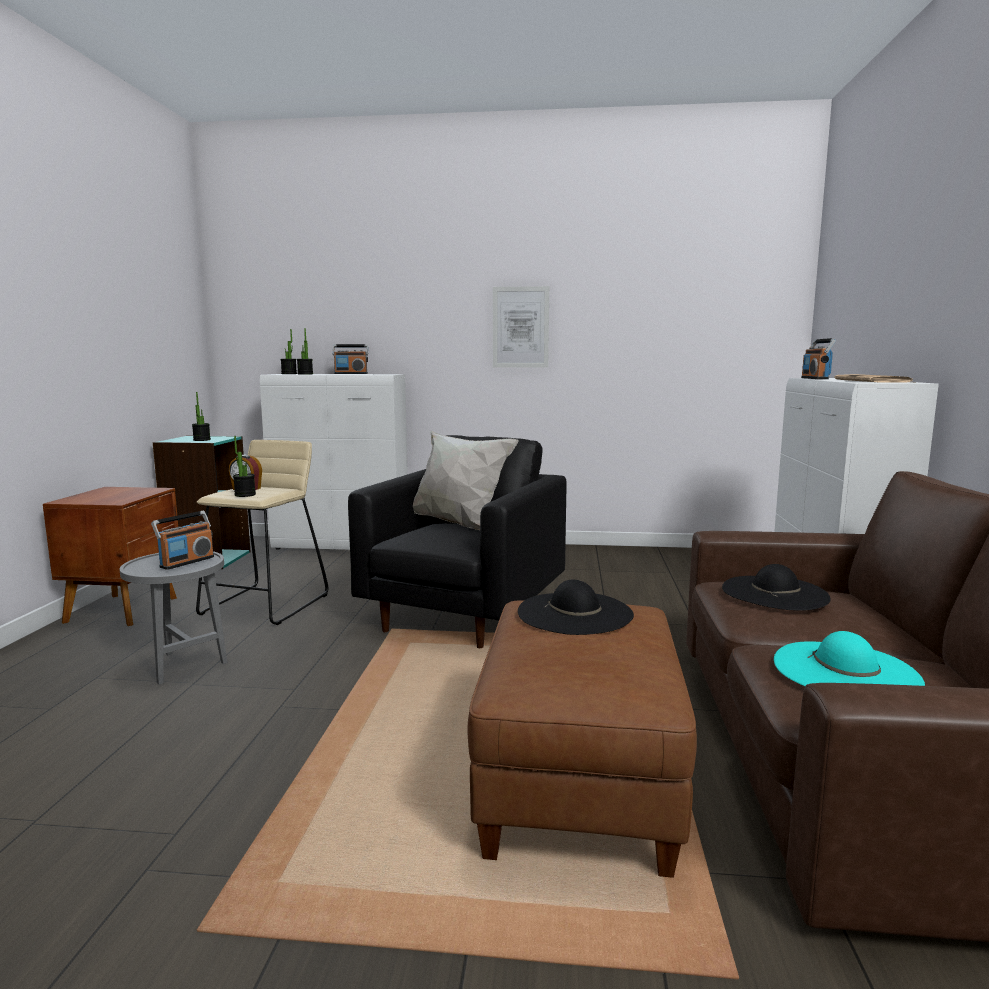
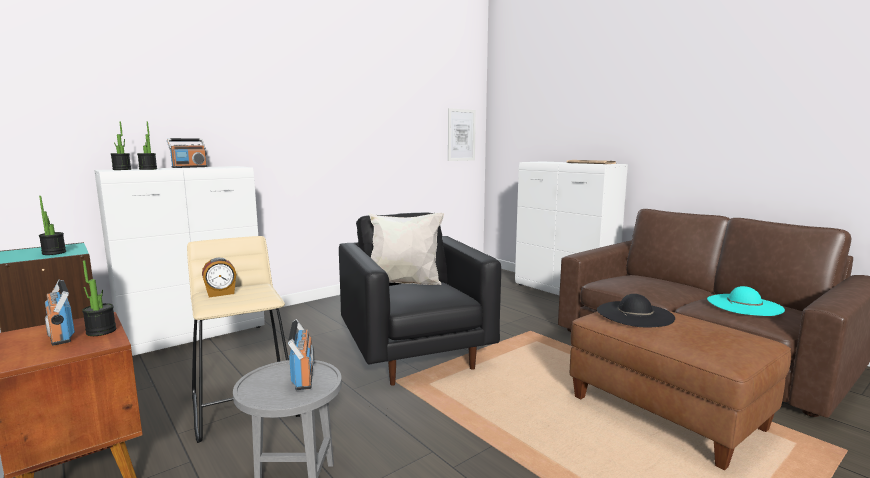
camera: 45 degrees left, 0 degrees up
(245, 495) = (244, 298): potted plant -> potted plant (101, 331)
(520, 327) = (329, 126): picture -> picture (461, 135)
(775, 592) = (635, 280): black hat -> none
(815, 378) = (545, 162): radio -> radio (60, 335)

